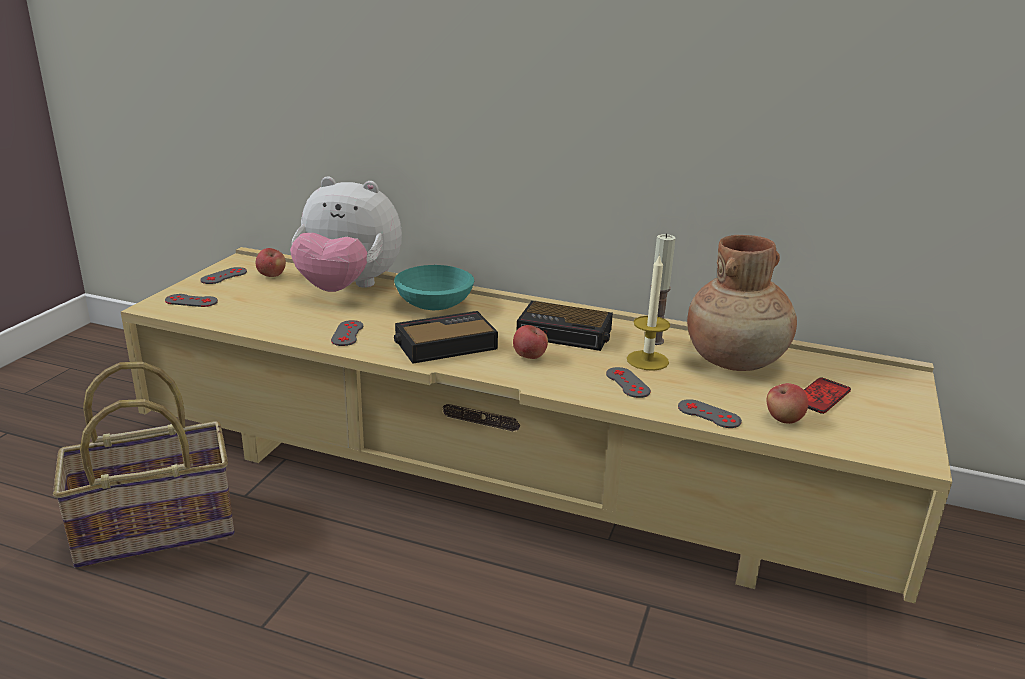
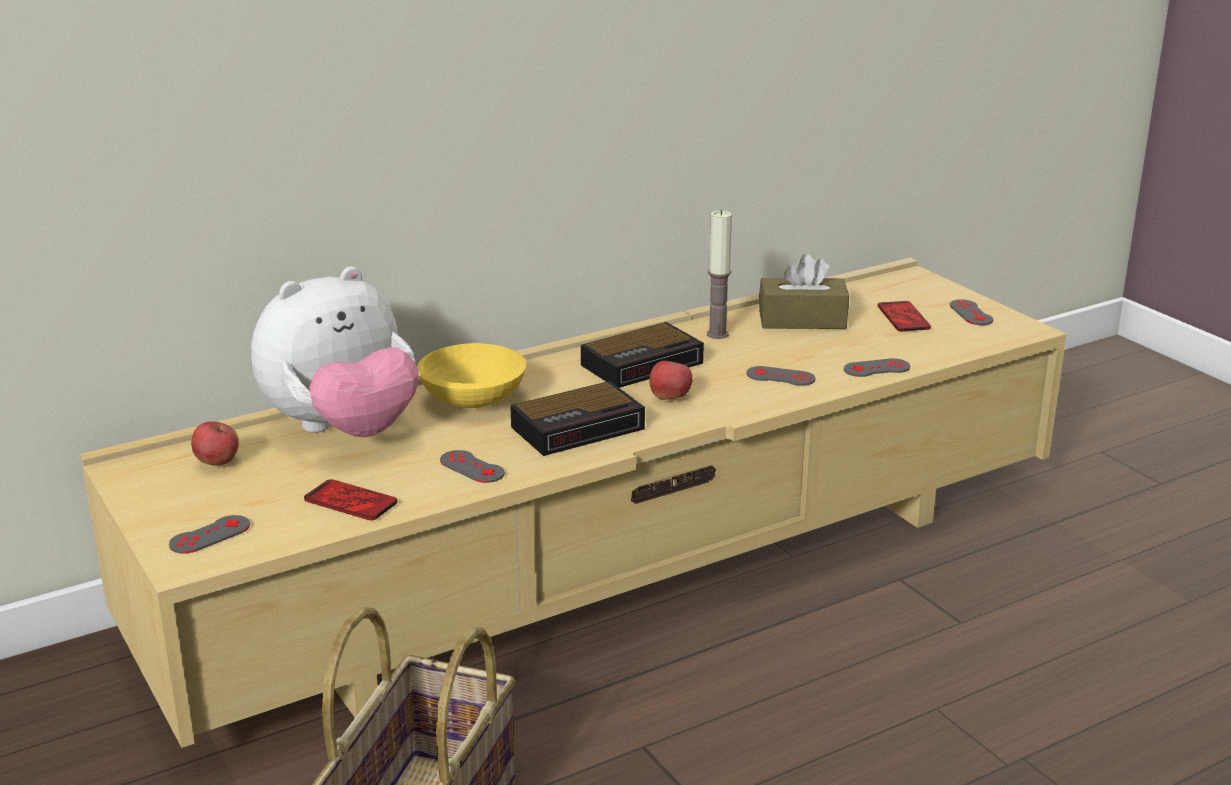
camera: 50 degrees left, 0 degrees up
(224, 276) = (159, 493): grey game controller -> grey game controller (971, 313)
(265, 318) = (351, 502): none -> phone
(435, 305) = (475, 400): turquoise bowl -> yellow bowl
(444, 345) = (580, 427): alarm clock -> alarm clock turned 135 degrees counterclockwise
(647, 360) = (751, 352): candle -> none
(736, 361) = (802, 320): brown vase -> brown tissue box
(783, 419) = (920, 346): apple -> none

